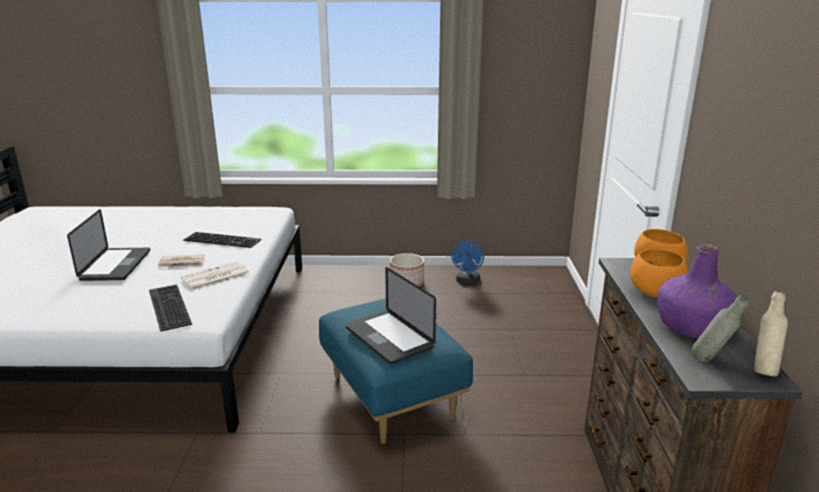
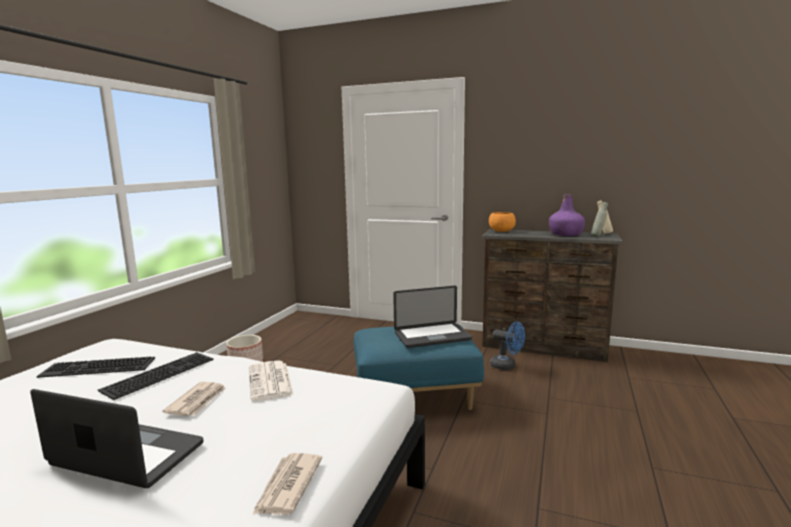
camera: 70 degrees left, 10 degrees down
(71, 317) = (287, 486): none -> newspaper
(167, 306) = (327, 408): keyboard -> keyboard (96, 368)
(467, 282) = (276, 342): blue fan -> blue fan (507, 366)
(654, 292) = (529, 234): orange bowl -> none

